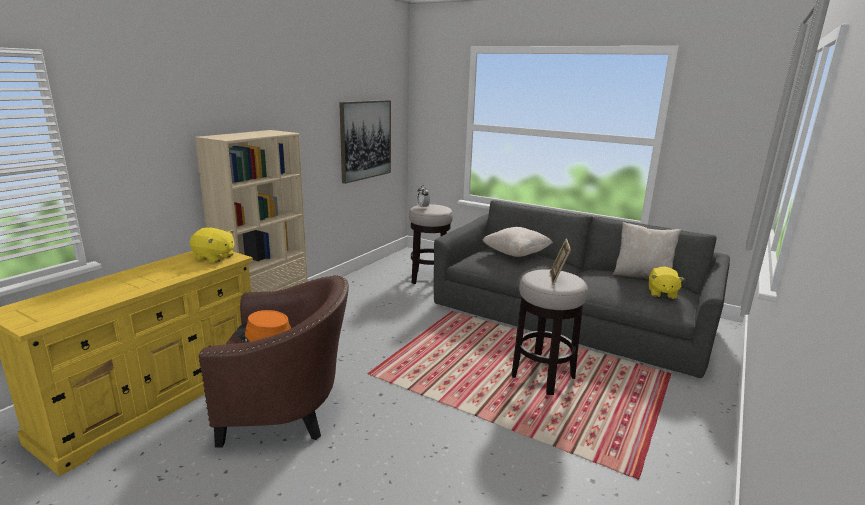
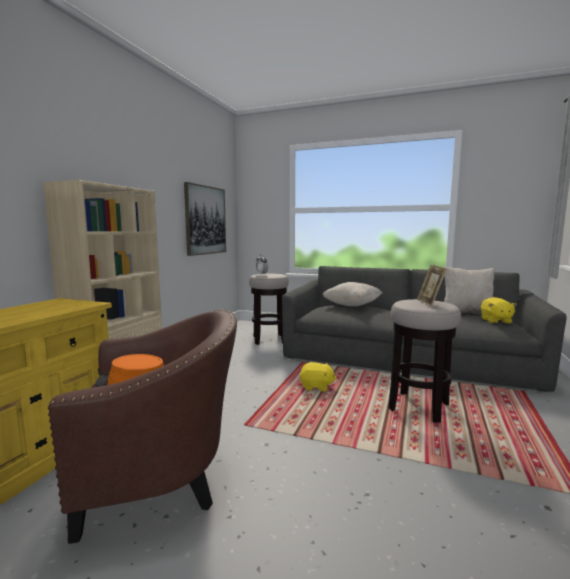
camera: 10 degrees left, 10 degrees down
(214, 257) = (65, 305): yellow plush toy -> yellow plush toy (316, 387)

